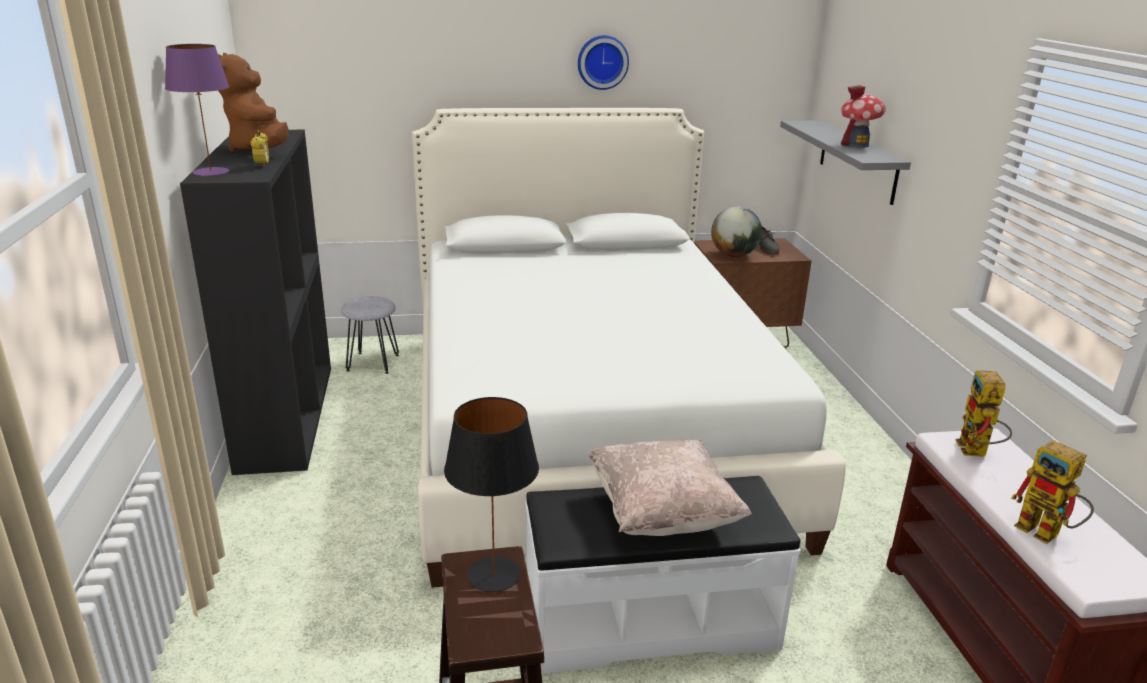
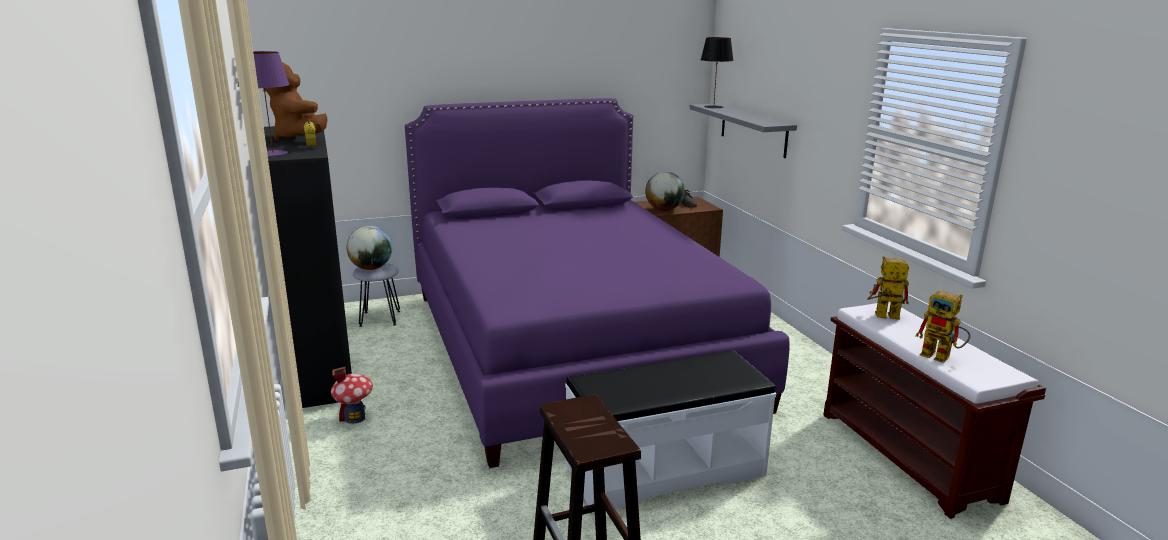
camera: 10 degrees left, 5 degrees down
(363, 304) = (371, 268): none -> globe
(494, 573) = (584, 411): black table lamp -> black table lamp (713, 107)
(587, 424) = (572, 346): white bed -> purple bed
(602, 62) = (551, 64): wall clock -> none
(662, 514) = (672, 380): beige pillow -> none
(857, 145) = (753, 116): toy house -> toy house (355, 417)
(976, 453) = (881, 316): toy robot -> toy robot turned 105 degrees clockwise

